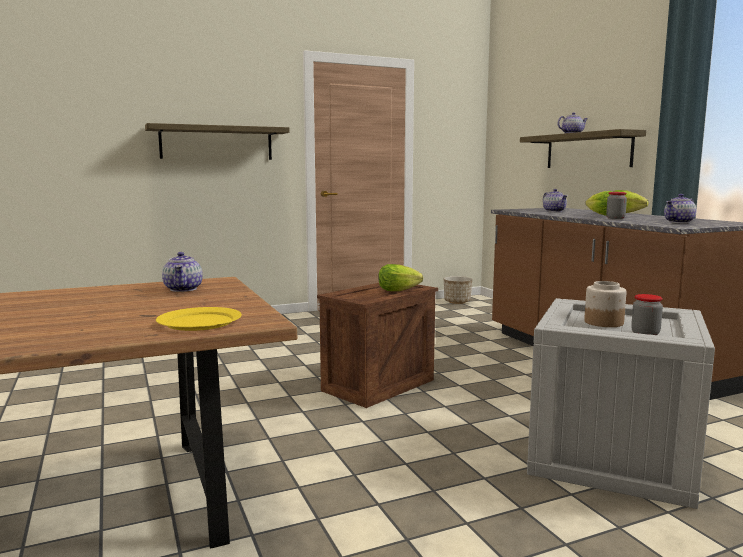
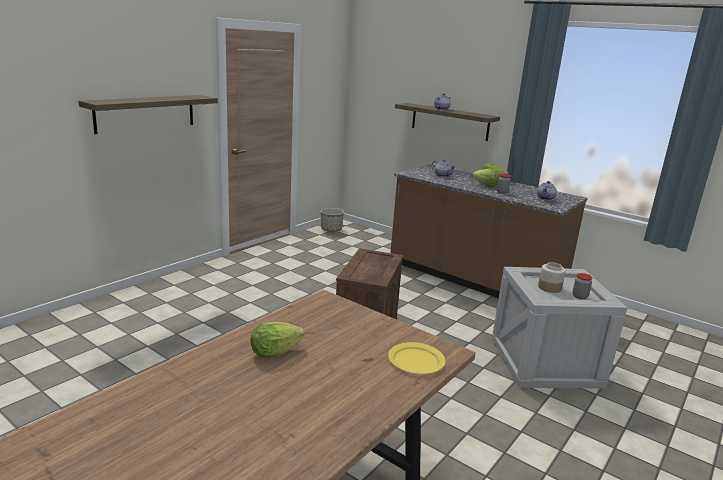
camera: 30 degrees left, 10 degrees up
(184, 289) = (324, 317): teapot -> none
(397, 290) = (383, 263): lettuce -> lettuce (274, 352)

